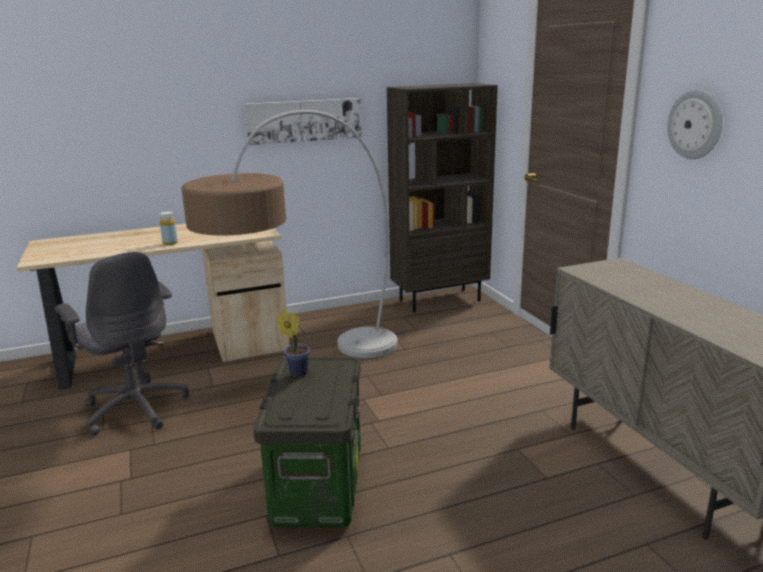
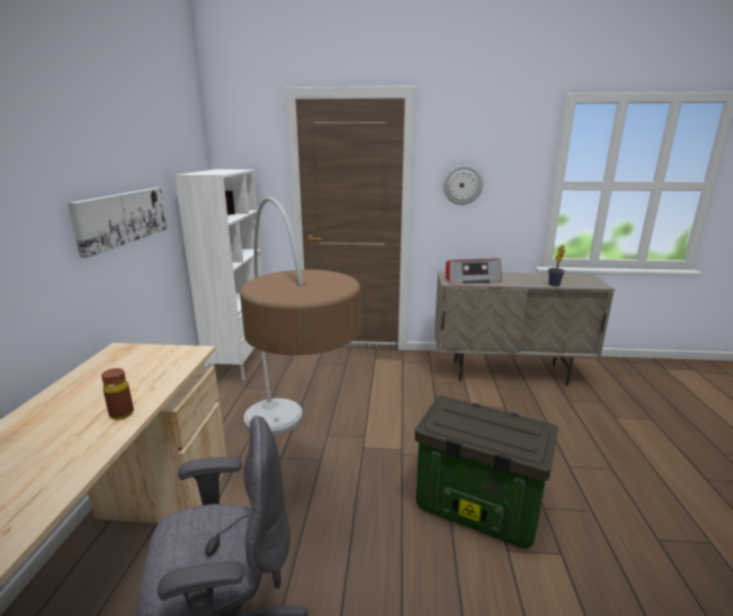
camera: 65 degrees left, 0 degrees up
(170, 243) = (122, 414): yellow bottle -> brown bottle
(296, 372) = (457, 427): potted plant -> potted plant (553, 285)
(439, 300) = (239, 363): brown bookcase -> white bookcase
(616, 277) = (471, 279): none -> radio

